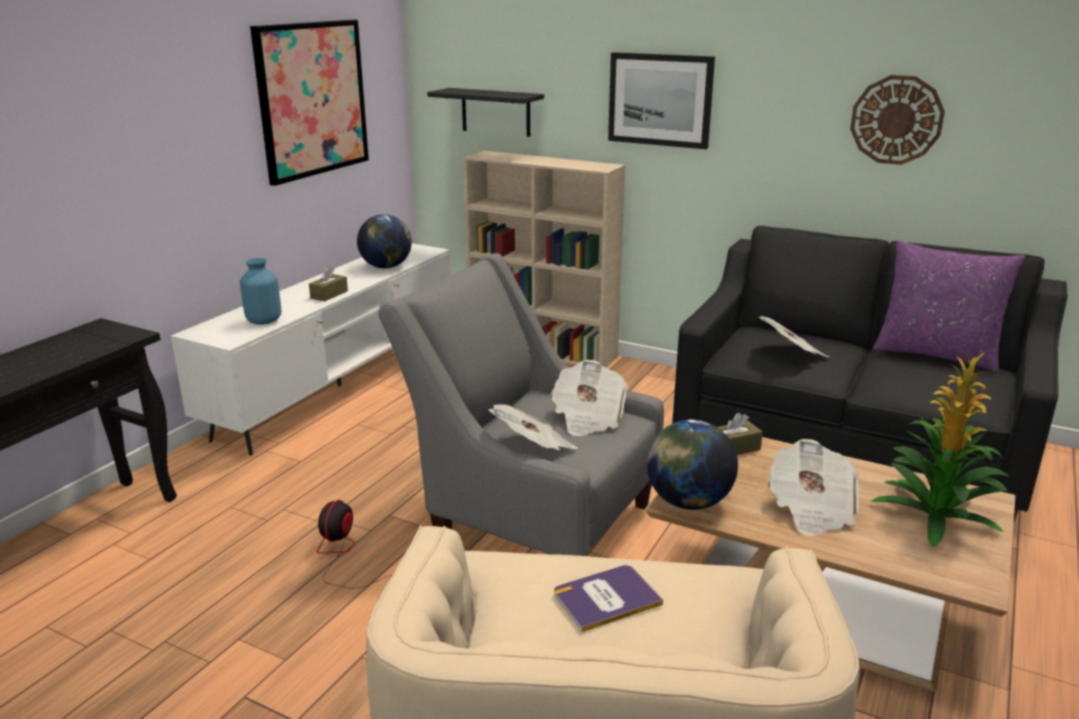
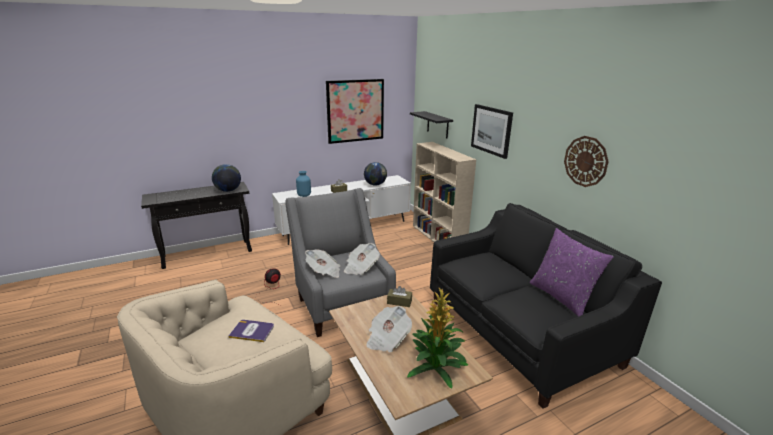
camera: 35 degrees right, 0 degrees up
(688, 502) = (347, 314): globe -> globe (228, 190)
(791, 354) = (482, 271): newspaper -> none

